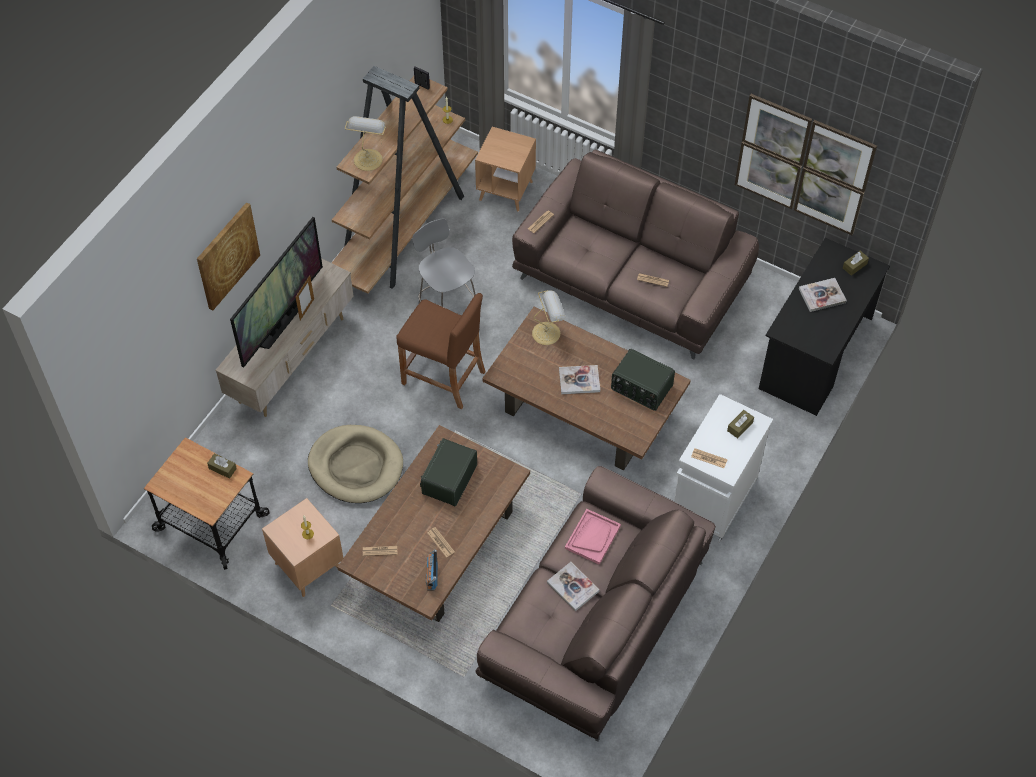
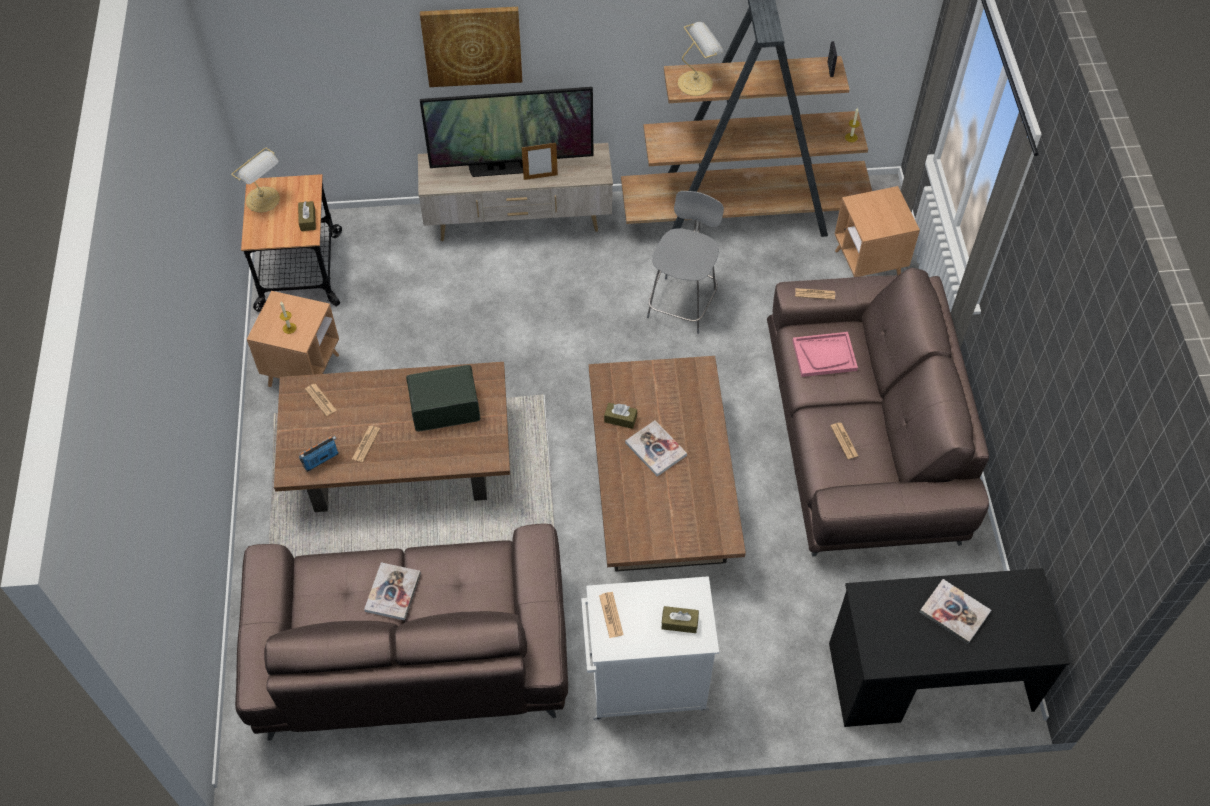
camera: 55 degrees right, 0 degrees up
(356, 466) = (441, 340): beige dog bed -> none
(443, 377) = (598, 348): brown stool -> none
(547, 333) = (691, 386): table lamp -> table lamp (264, 200)
(592, 537) = (467, 575): pink tray -> pink tray (824, 355)
(641, 388) = (693, 512): radio -> none
(803, 164) = (1068, 457): picture -> none
(854, 266) = (1031, 623): brown tissue box -> brown tissue box (620, 419)

